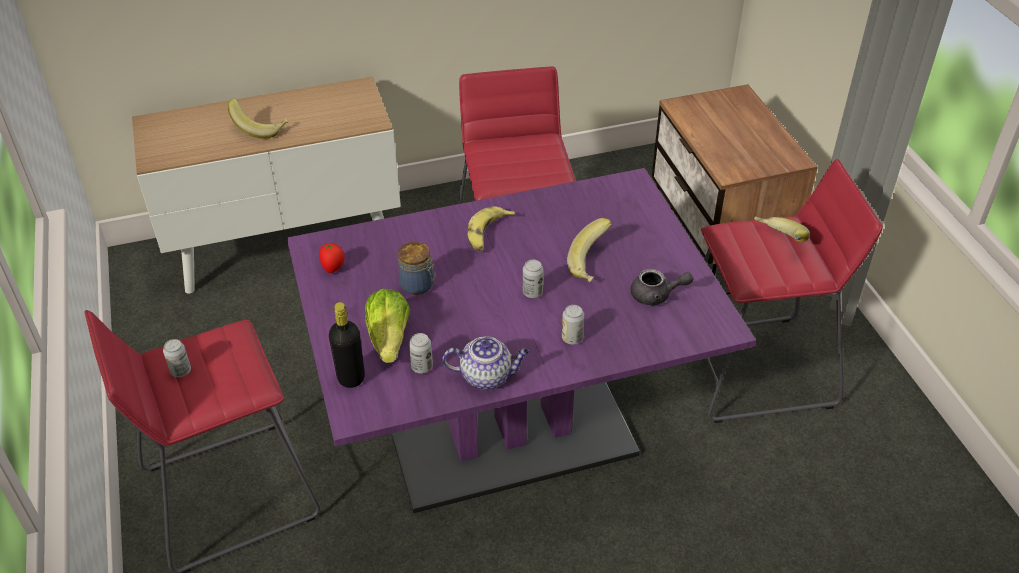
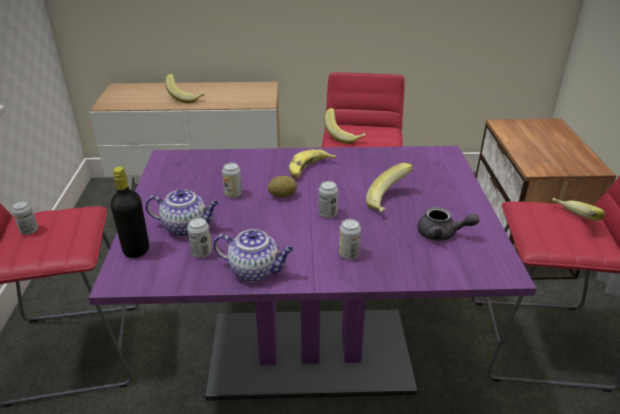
camera: 15 degrees right, 10 degrees down
(333, 268) = (174, 173): tomato -> none
(389, 339) = (186, 227): lettuce -> teapot
(418, 285) = (233, 194): jar -> can
(474, 277) = (282, 195): none -> potato
(495, 160) = (344, 136): none -> banana

